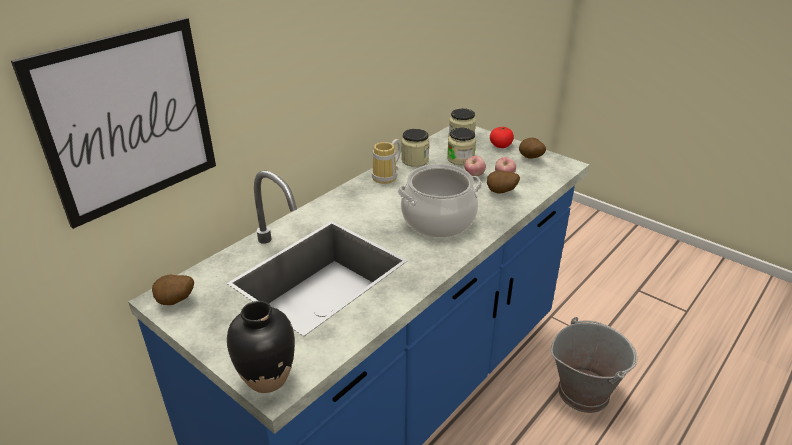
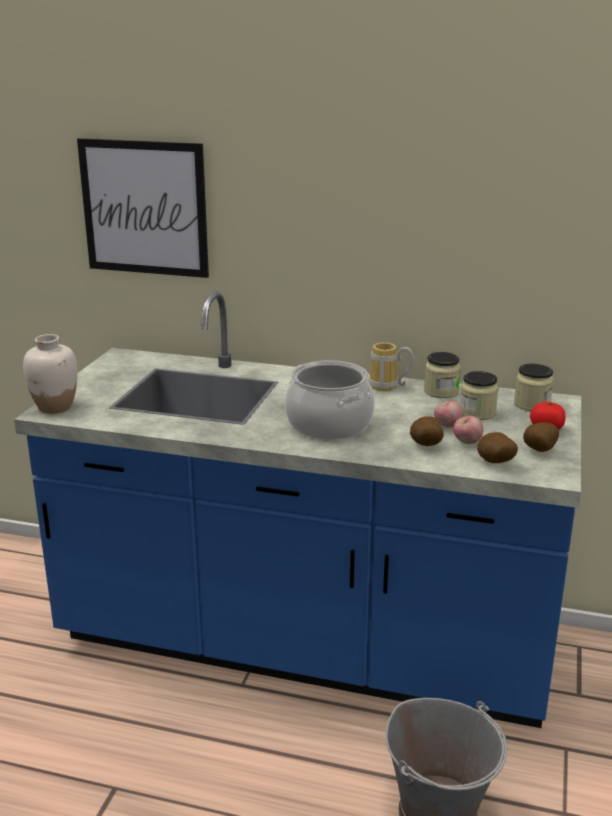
camera: 65 degrees right, 10 degrees down
(176, 302) = (120, 360): potato -> potato (494, 463)
(267, 377) = (55, 407): black vase -> white vase

